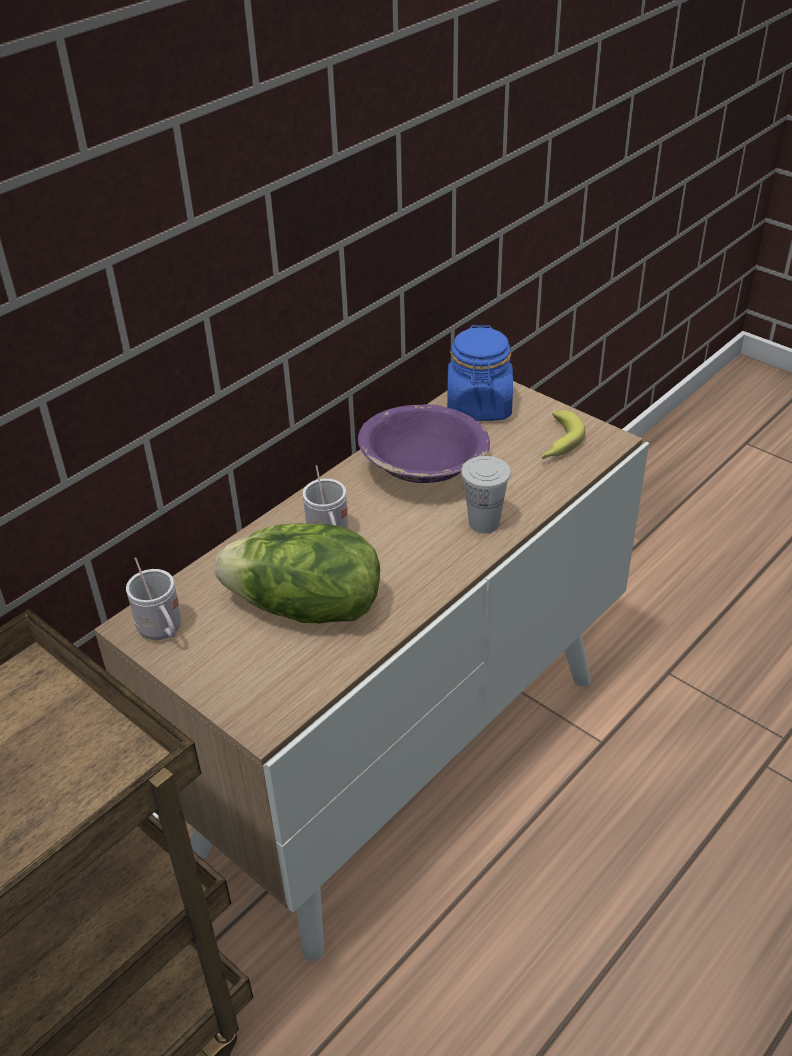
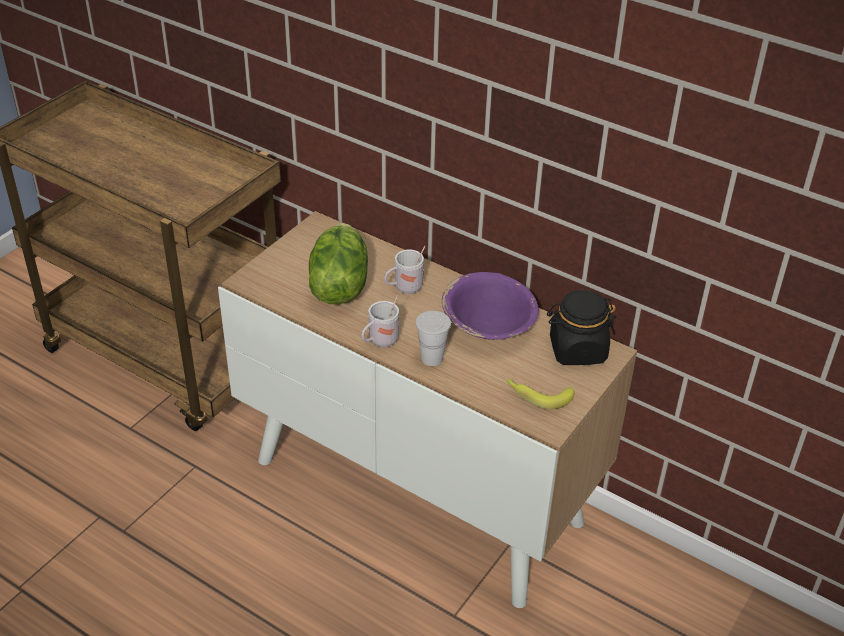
camera: 80 degrees right, 0 degrees up
(163, 632) = (313, 234): white mug -> white mug (380, 342)
(479, 406) = (577, 350): blue jar -> black jar

